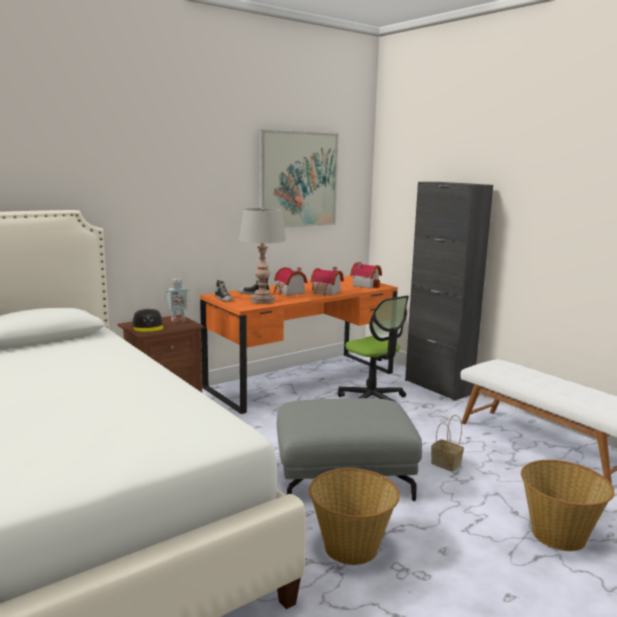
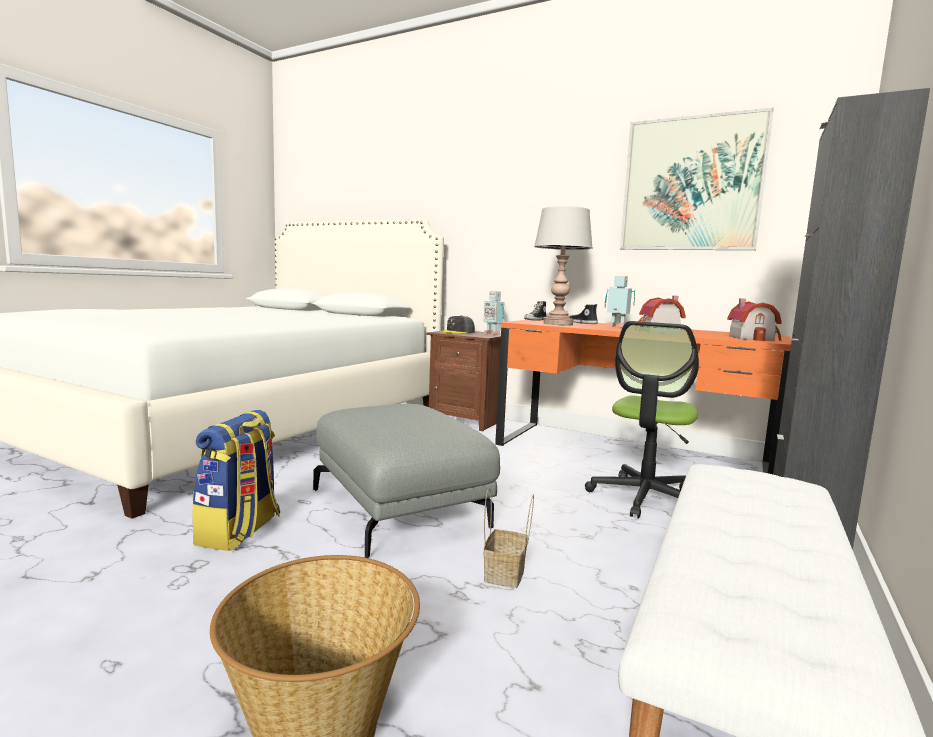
camera: 65 degrees right, 5 degrees down
(289, 292) = (617, 327): toy house -> toy robot
(351, 546) = (240, 531): basket -> backpack

